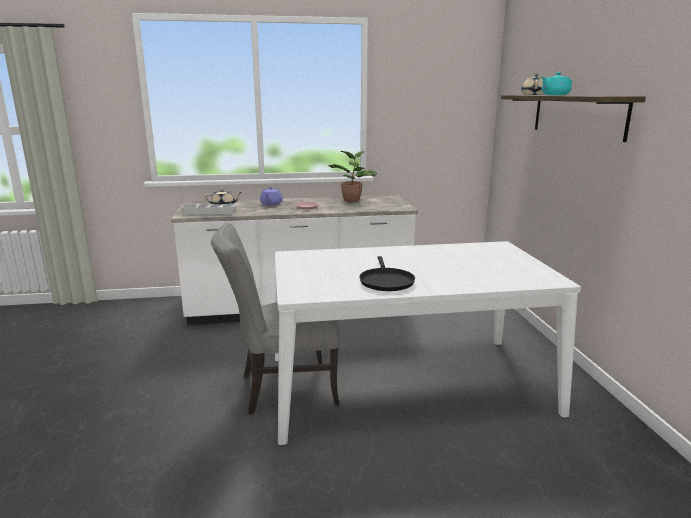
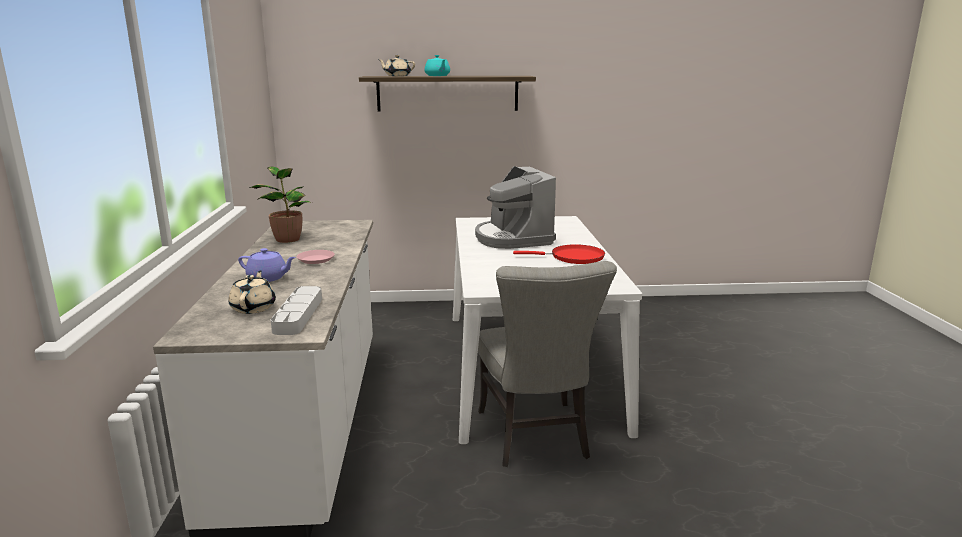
camera: 85 degrees left, 0 degrees up
(386, 281) = (573, 258): black frying pan -> red frying pan
(443, 260) = (512, 238): none -> coffee machine

